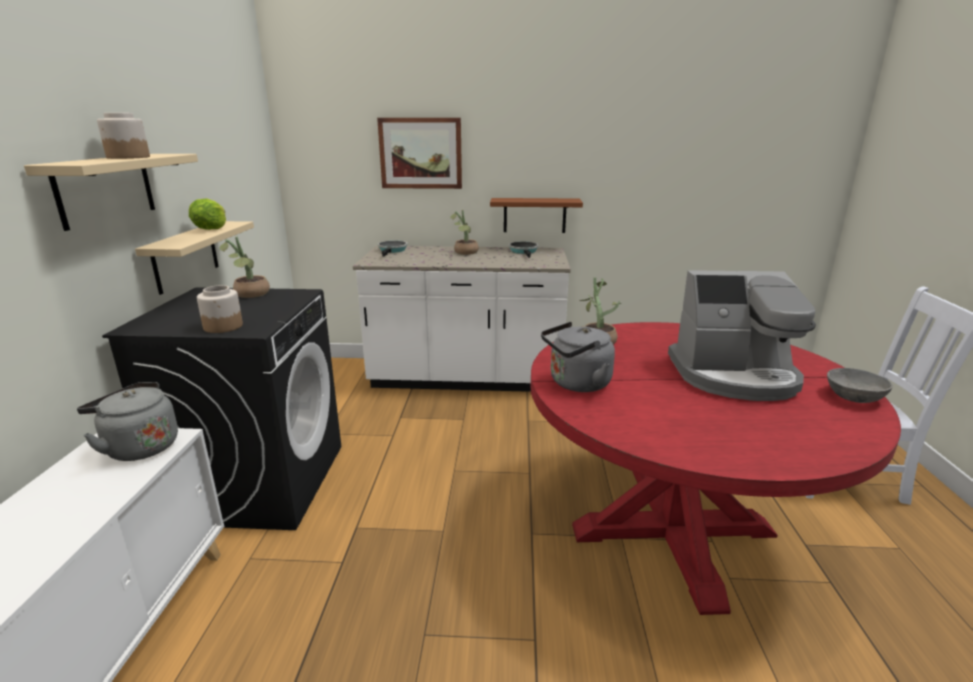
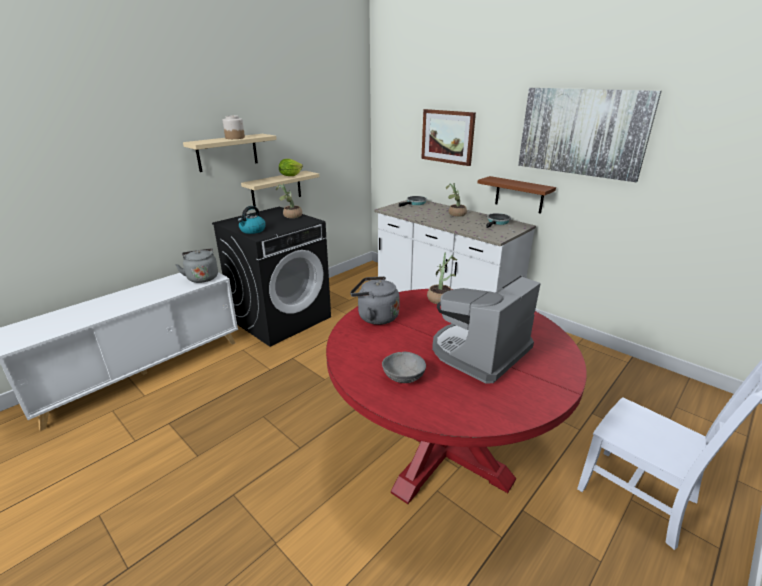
camera: 40 degrees right, 5 degrees up
(223, 326) = (252, 230): jar -> kettle
(601, 132) = (582, 132): none -> picture
(734, 376) = (479, 352): coffee machine -> coffee machine turned 90 degrees clockwise
(855, 397) = (535, 402): grey bowl -> grey bowl (404, 376)

